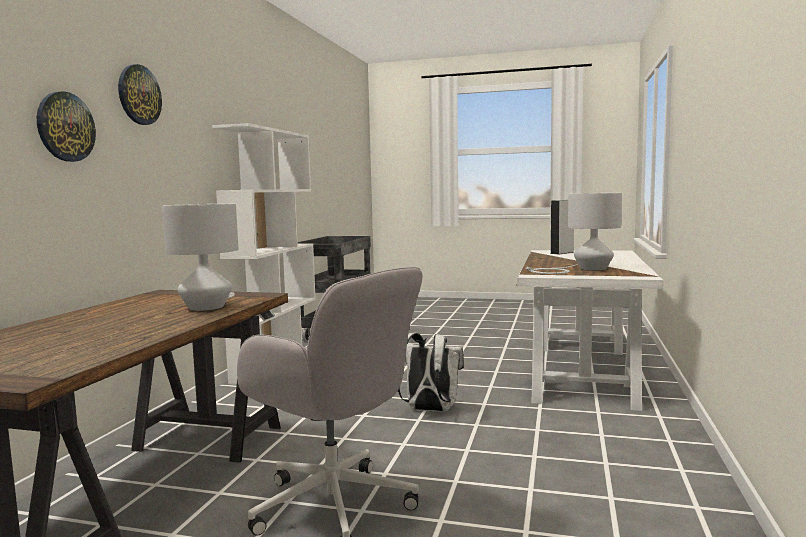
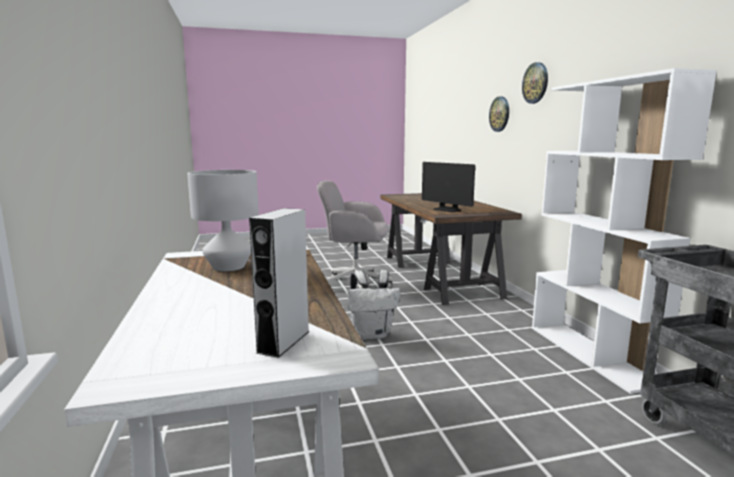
camera: 150 degrees right, 5 degrees up
(208, 303) = (447, 210): grey table lamp -> monitor

